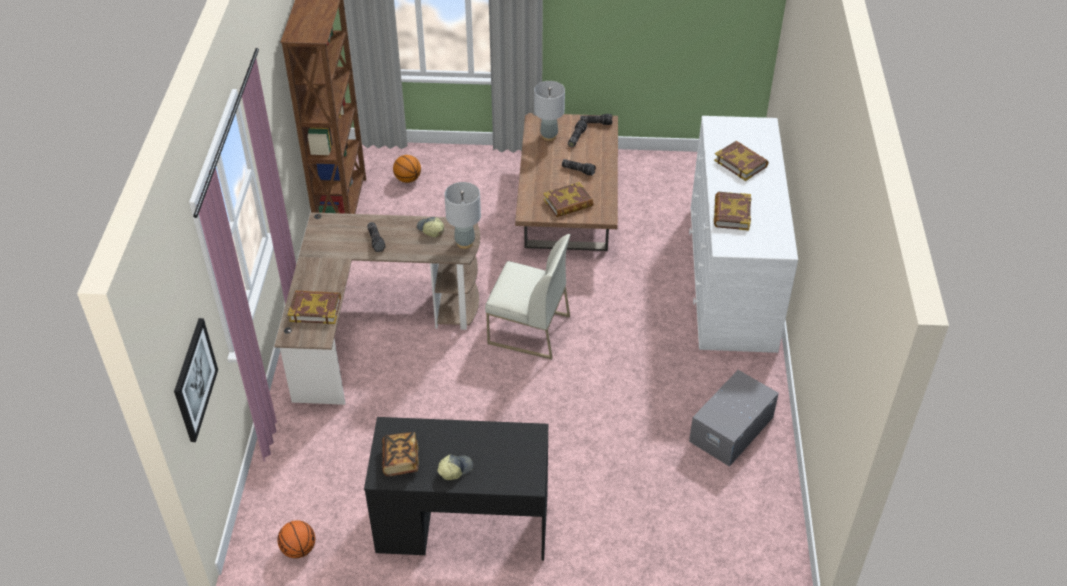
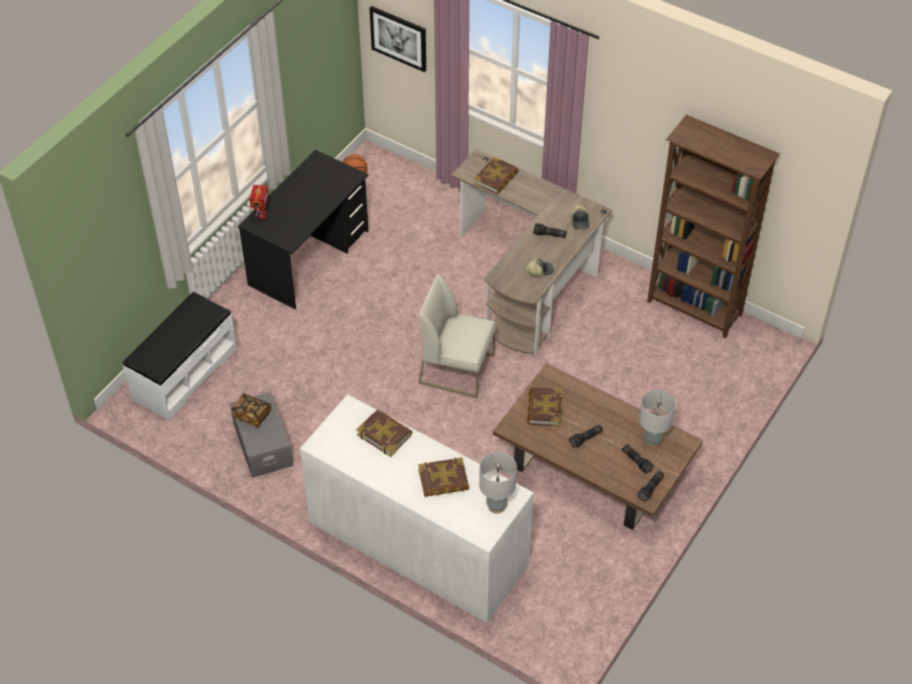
camera: 120 degrees right, 5 degrees up
(400, 460) = (322, 172): book -> book (252, 415)
(408, 179) = (707, 367): basketball -> none
(455, 469) = (294, 193): cap -> cap (580, 221)
(465, 243) = (509, 285): grey table lamp -> grey table lamp (496, 506)
(510, 482) = (261, 215): none -> toy robot
(528, 330) = (457, 369): white chair -> white chair turned 60 degrees clockwise
(707, 547) = (184, 373): none -> white bench

